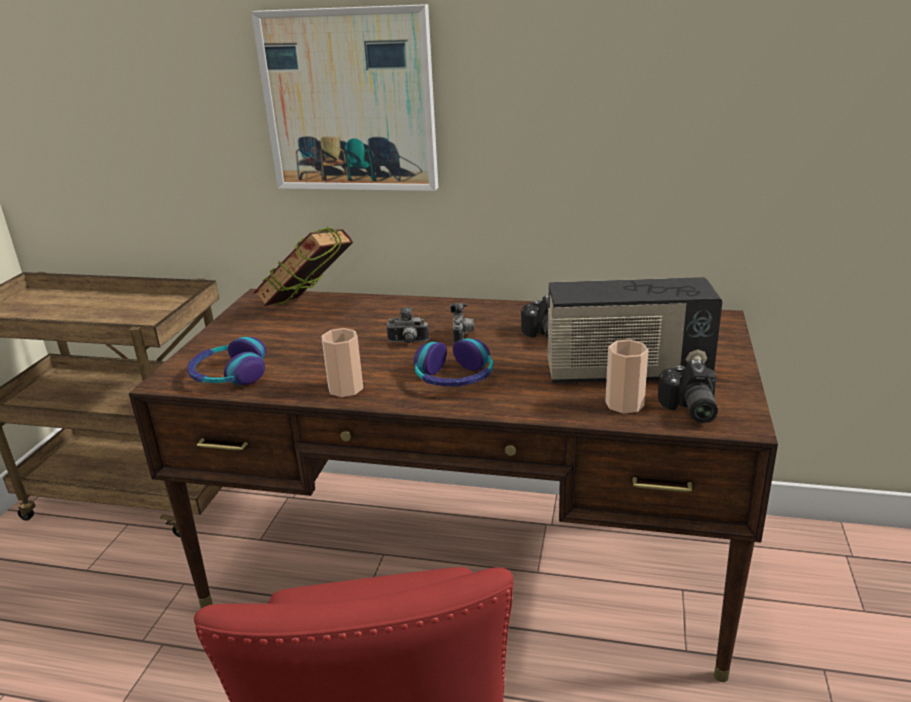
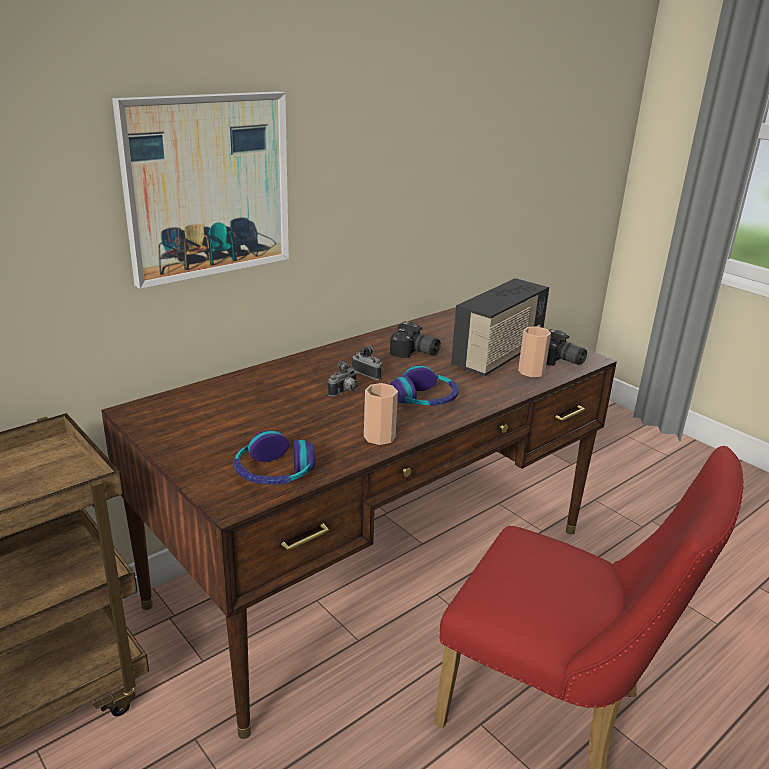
camera: 55 degrees left, 0 degrees up
(310, 308) = (206, 401): book -> none

